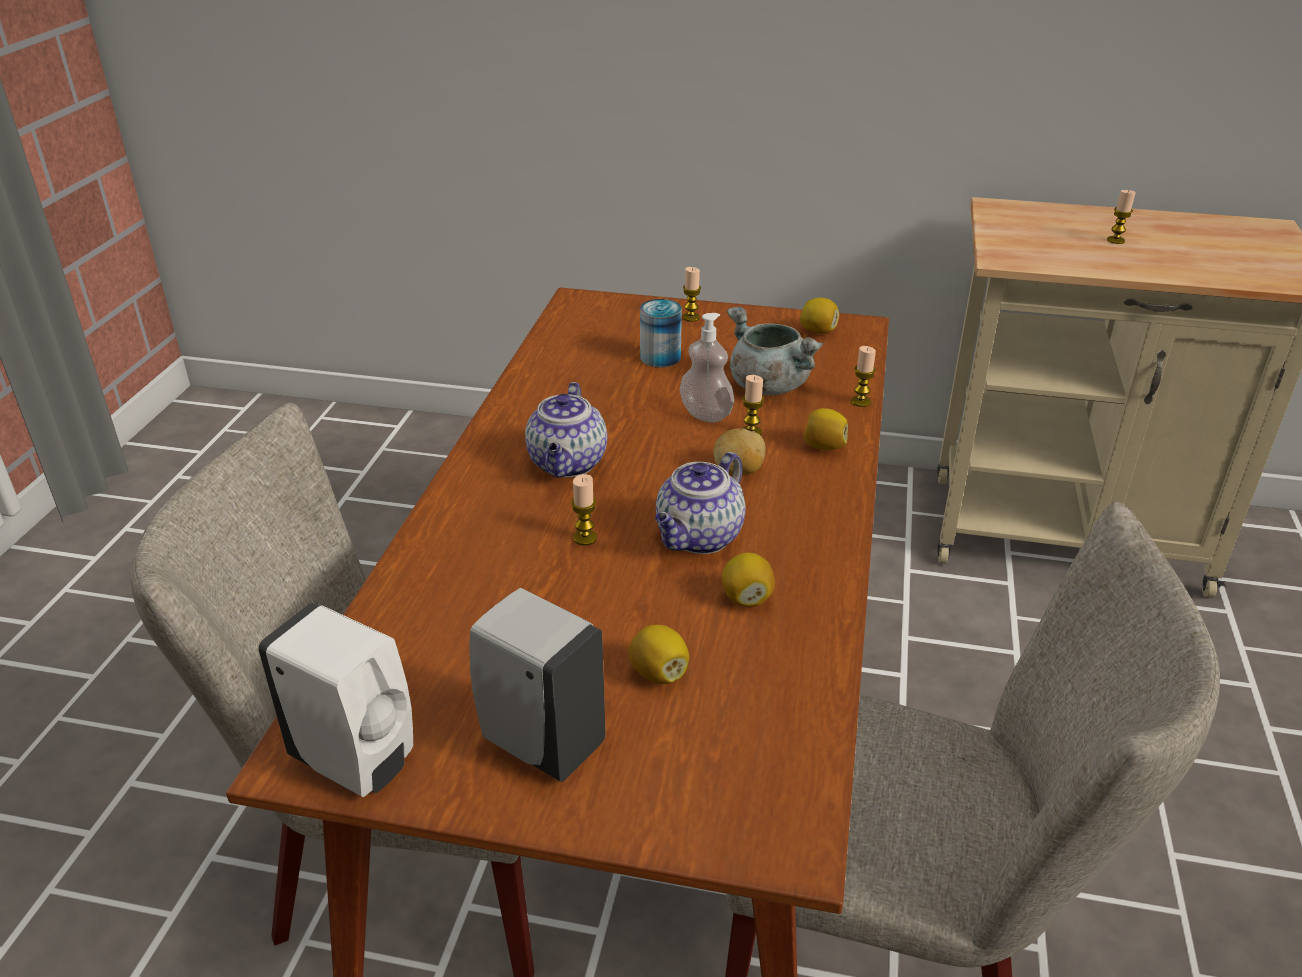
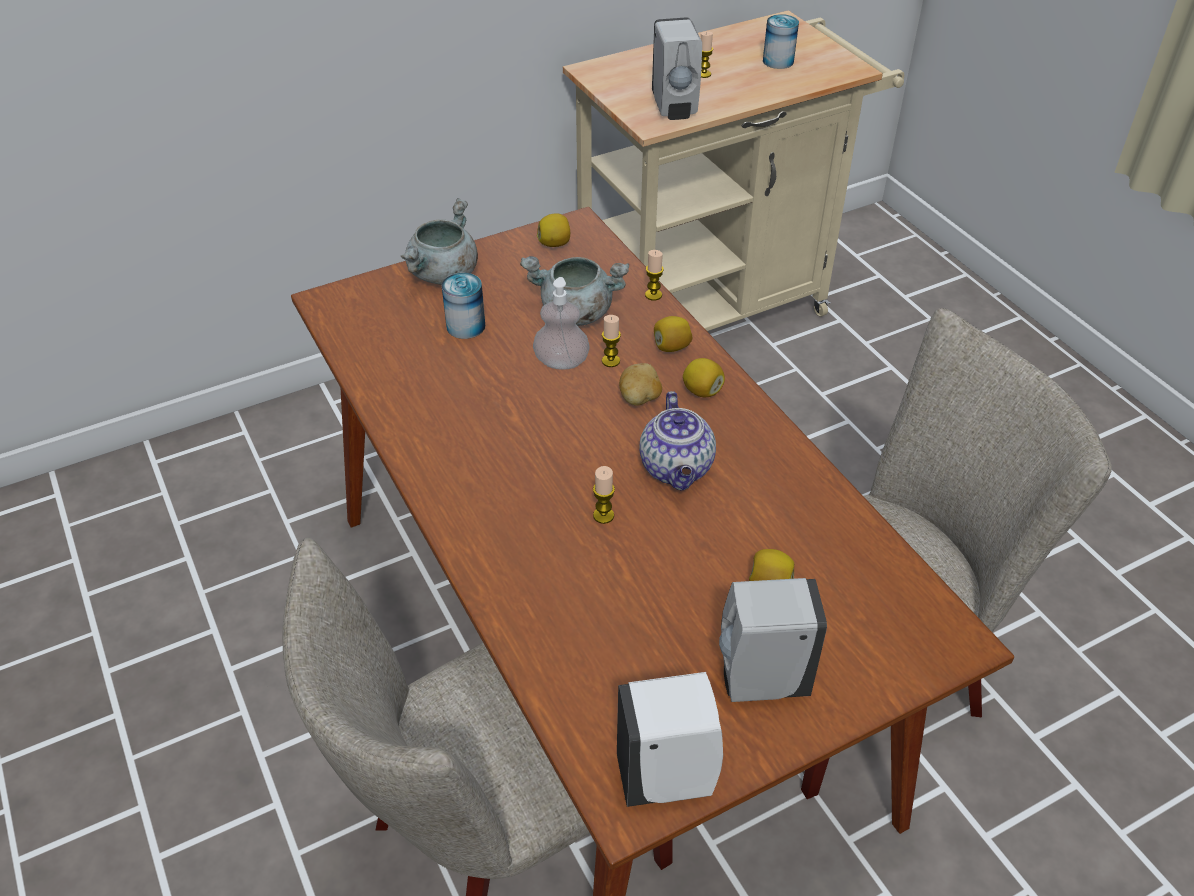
camera: 40 degrees left, 10 degrees up
(568, 464) = (515, 462): teapot -> none
(691, 317) = (443, 275): candle -> grey cooking pot
(746, 598) = (757, 496): lemon -> lemon (702, 391)
(1044, 255) = (674, 108): none -> white soap dispenser
(1221, 254) = (778, 61): none -> can

